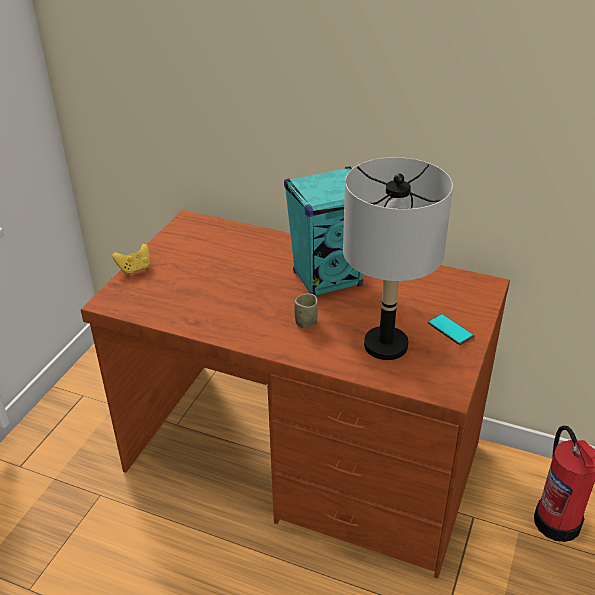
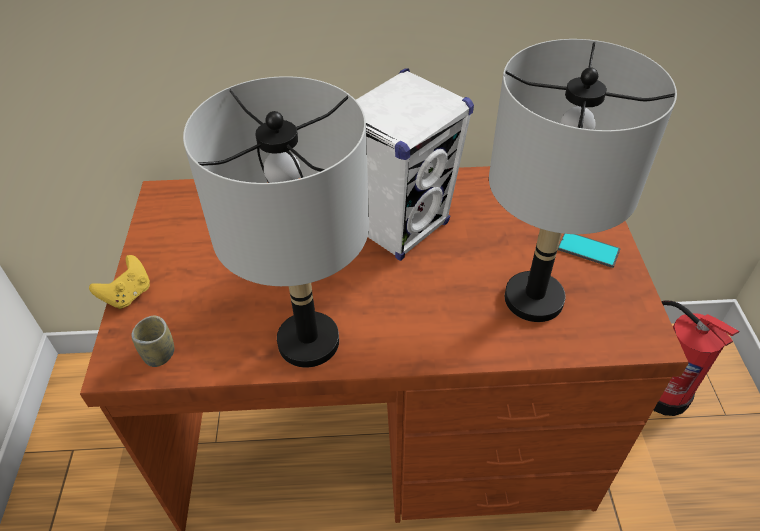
camera: 25 degrees left, 10 degrees up
(222, 324) = (308, 342): none -> grey table lamp
(306, 322) = (416, 299): cup -> cup (159, 354)
(327, 279) = (401, 226): turquoise speaker -> white speaker

